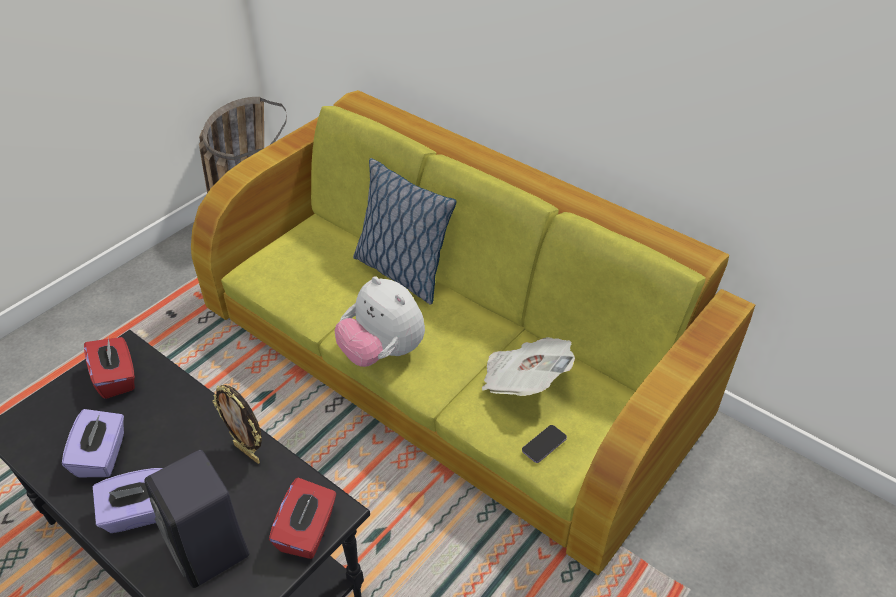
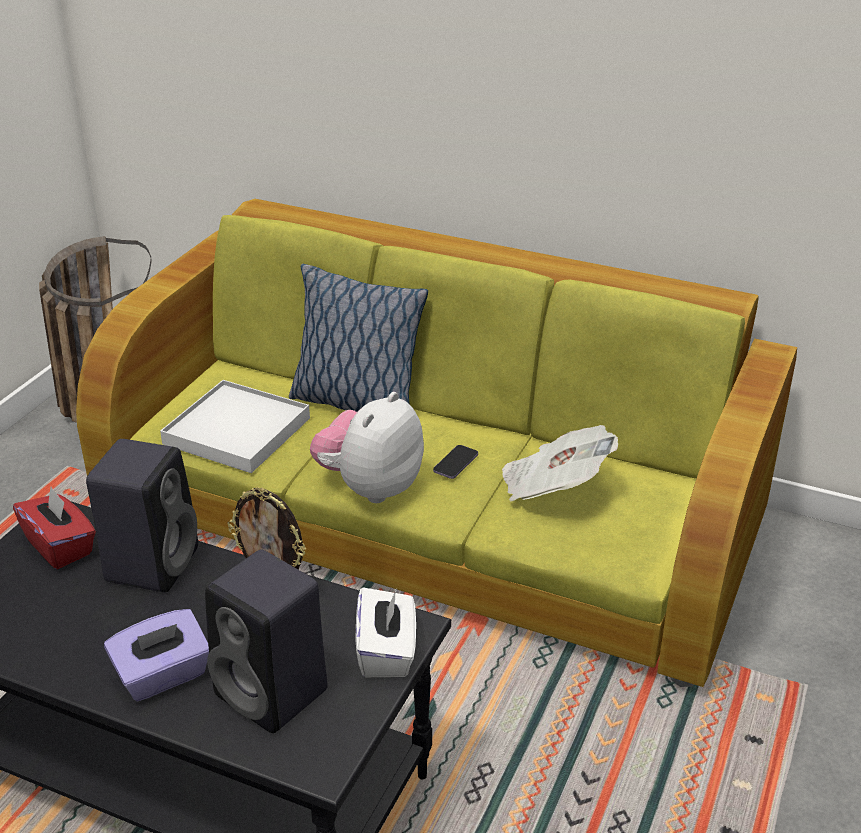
camera: 15 degrees left, 10 degrees down
(102, 456) = (83, 628): purple tissue box -> none
(174, 406) = (153, 562): none -> black speaker
(304, 281) = (237, 431): none -> white tray
(307, 531) = (387, 652): red tissue box -> white tissue box
(382, 352) = (370, 487): plush toy -> plush toy turned 90 degrees clockwise
(544, 445) = (605, 543): phone -> phone (455, 463)

